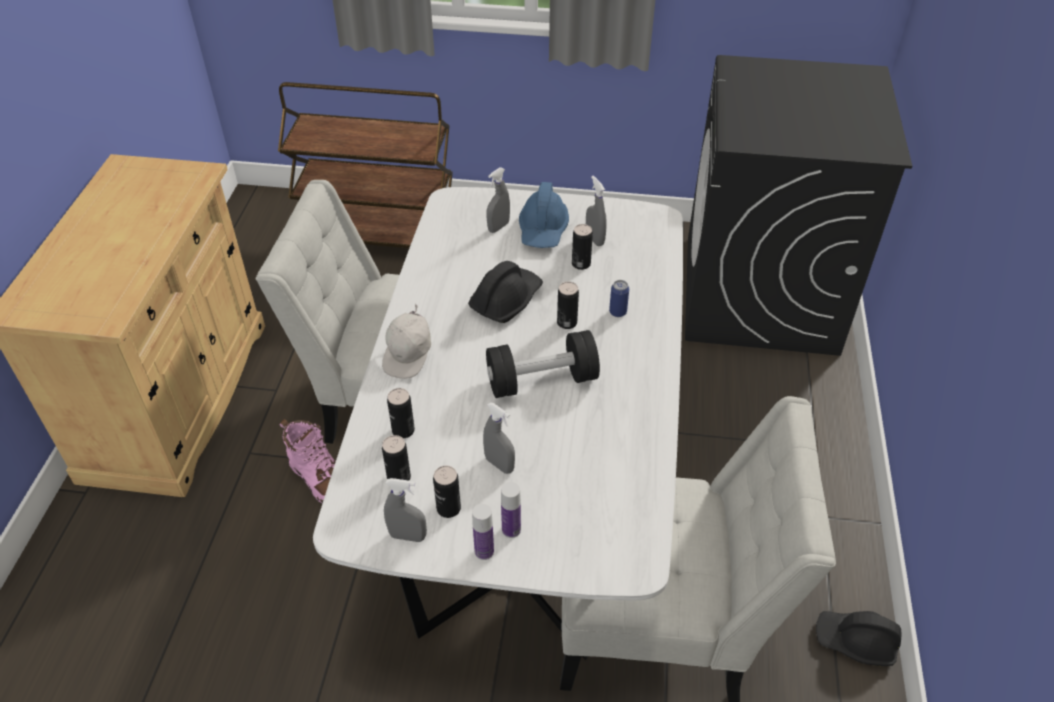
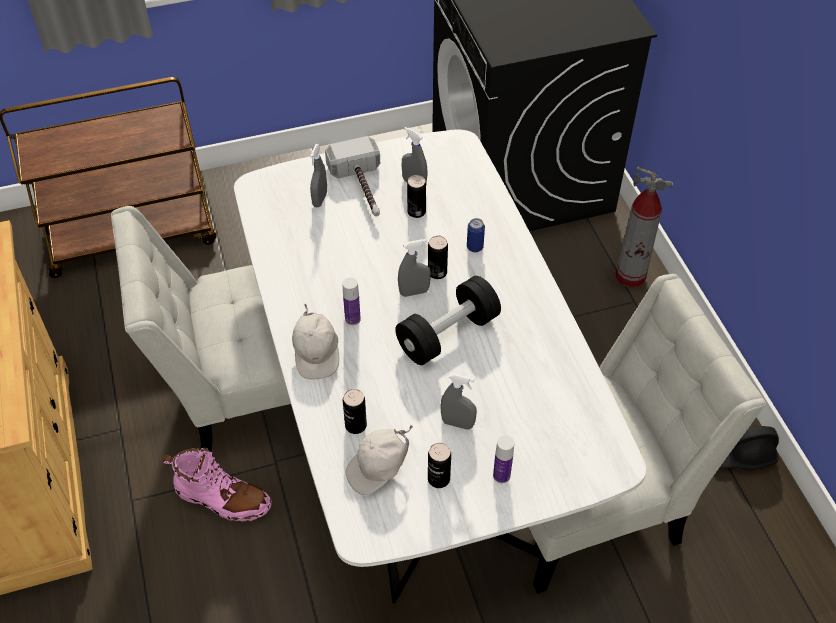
camera: 25 degrees left, 5 degrees up
(399, 478) = (379, 469): can -> white cap
(407, 536) = (419, 517): grey spray bottle -> grey spray bottle (414, 292)
(484, 551) = (490, 503): bottle -> bottle (352, 319)
(506, 300) = (371, 269): black hard hat -> none
(543, 229) = (362, 189): blue hard hat -> hammer
(824, 421) = (630, 276): none -> fire extinguisher

